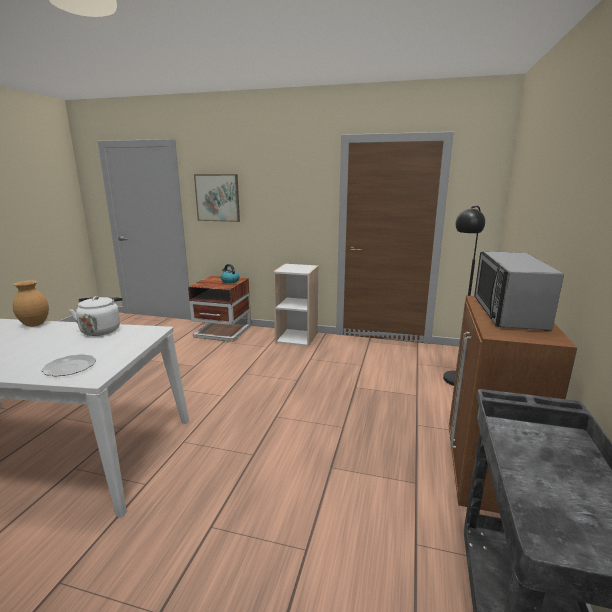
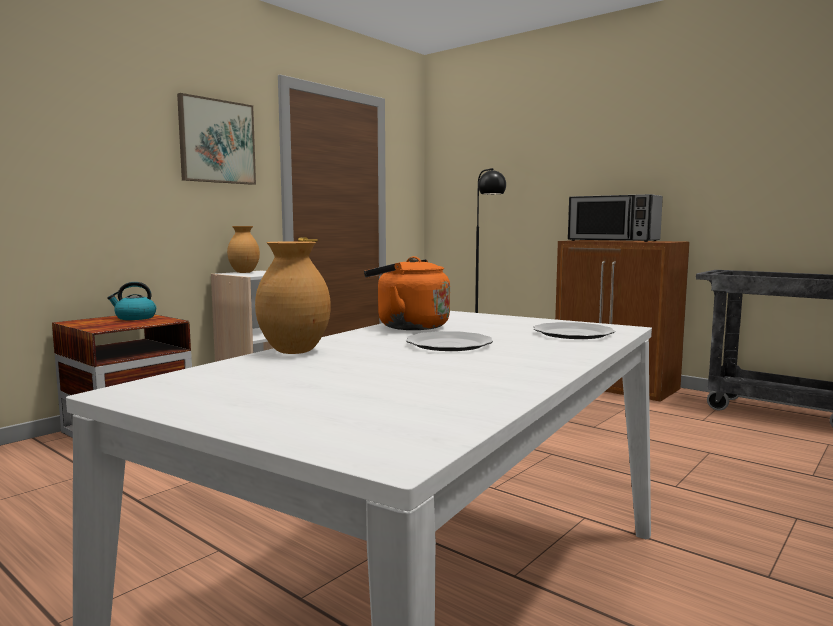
camera: 65 degrees left, 10 degrees down
(43, 345) = (448, 344): none -> plate
(101, 330) = (408, 326): white kettle -> orange kettle
(217, 198) = (69, 149): picture -> picture (217, 141)
(297, 266) = (243, 272): none -> brown vase

